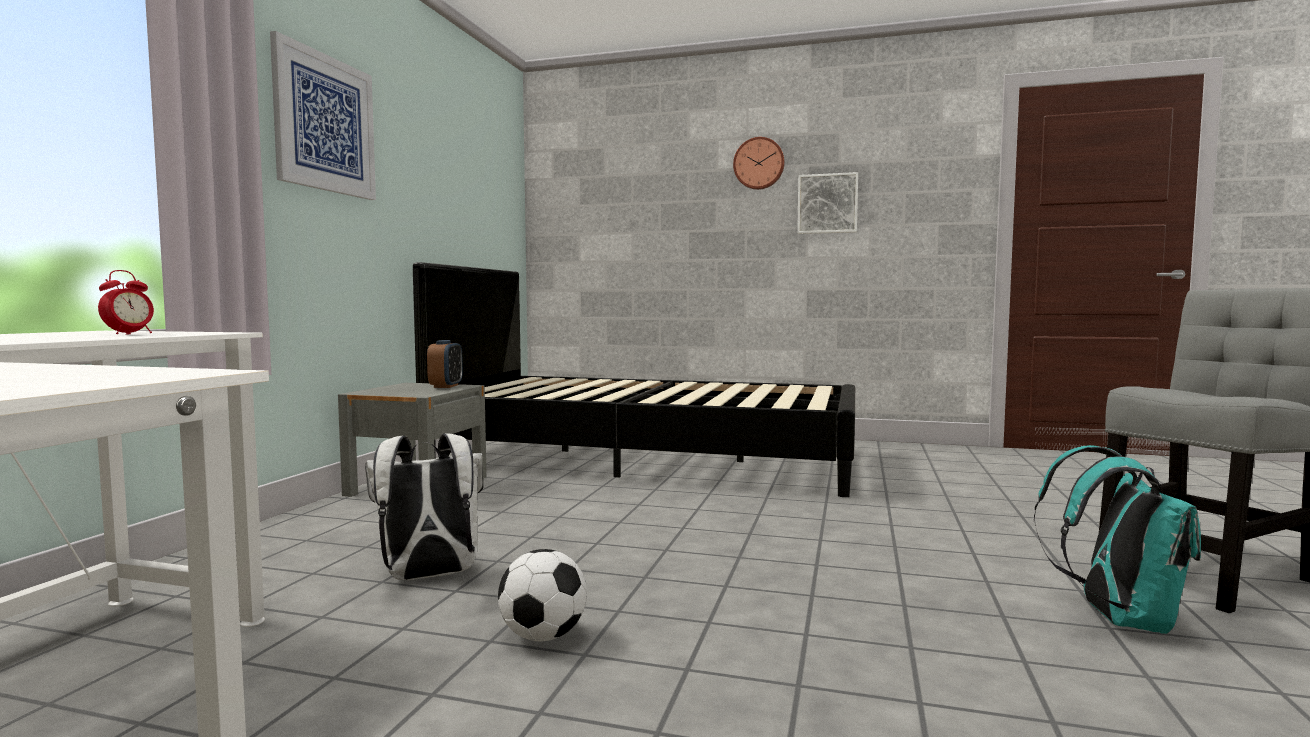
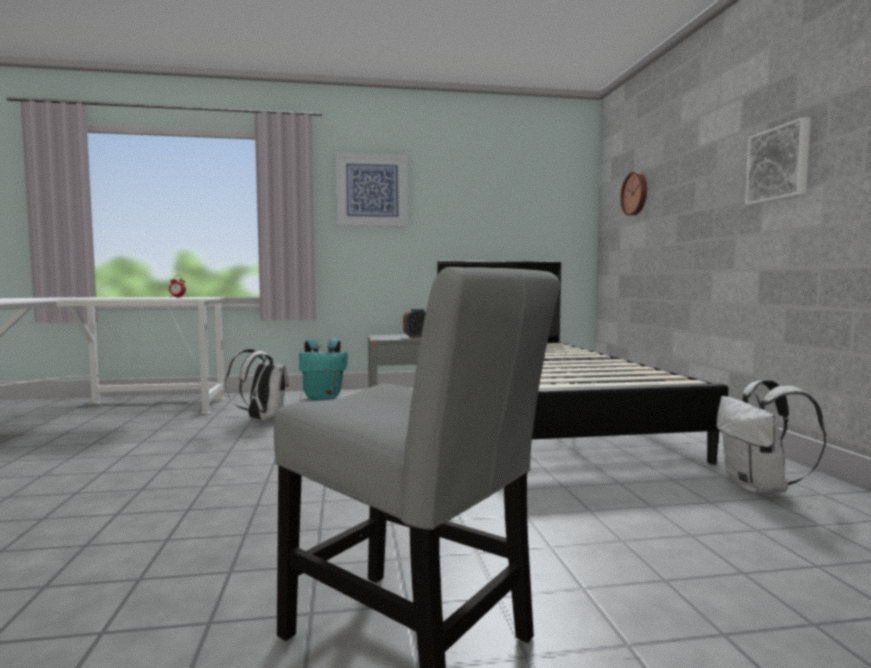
camera: 65 degrees right, 0 degrees up
(543, 636) = (196, 445): football -> none
(759, 164) = (724, 133): wall clock -> wall clock (635, 194)
(909, 456) = (759, 488): none -> white backpack
(1117, 618) = (250, 576): turquoise backpack -> turquoise backpack (323, 398)

